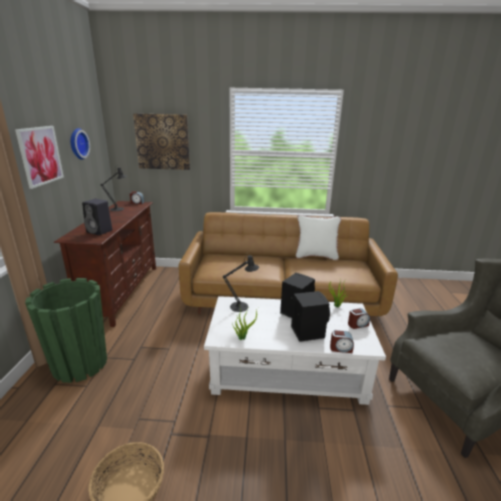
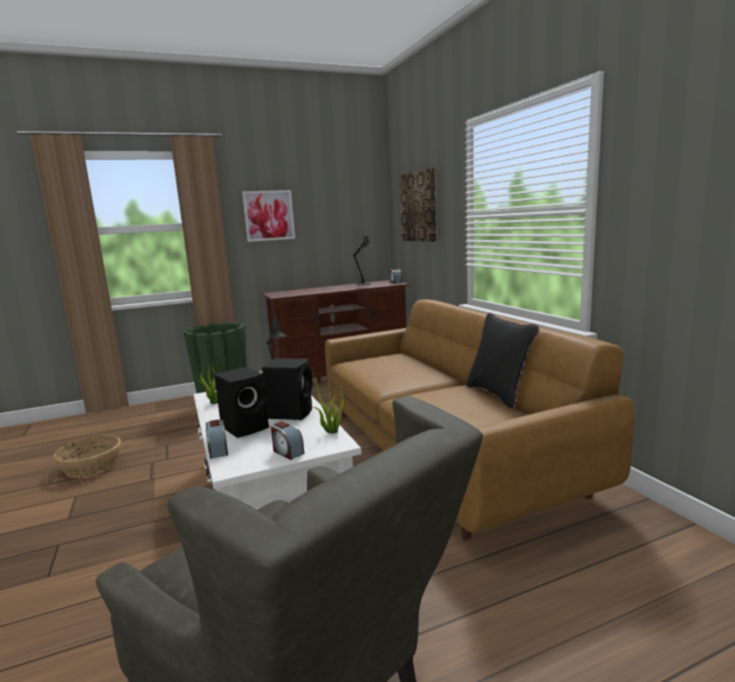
camera: 65 degrees right, 10 degrees down
(77, 144) = (329, 209): wall clock -> none
(100, 231) = (297, 293): black speaker -> none
(316, 256) = (499, 395): white pillow -> black pillow

